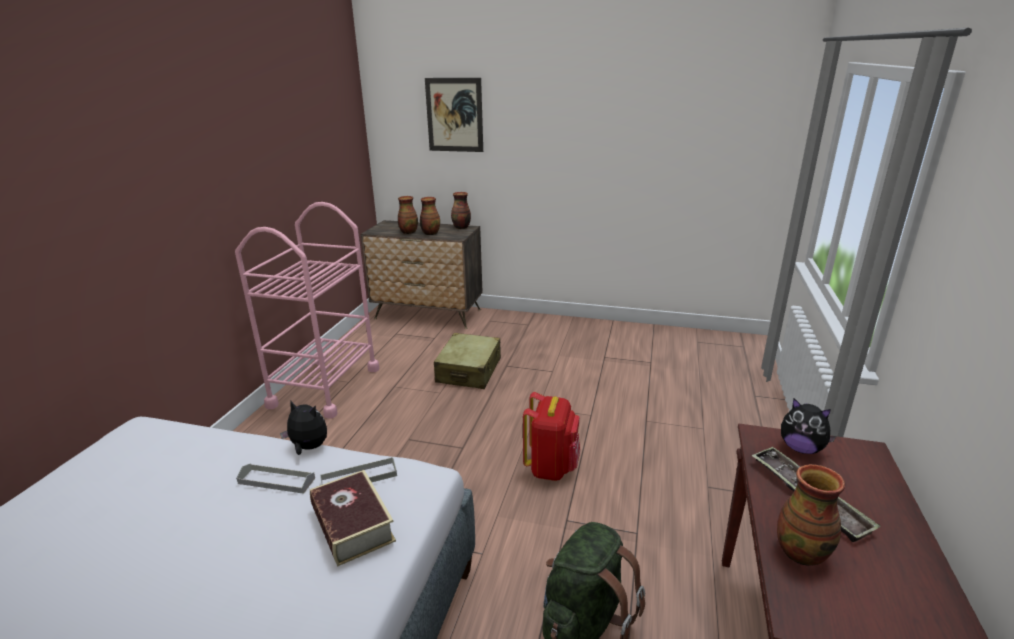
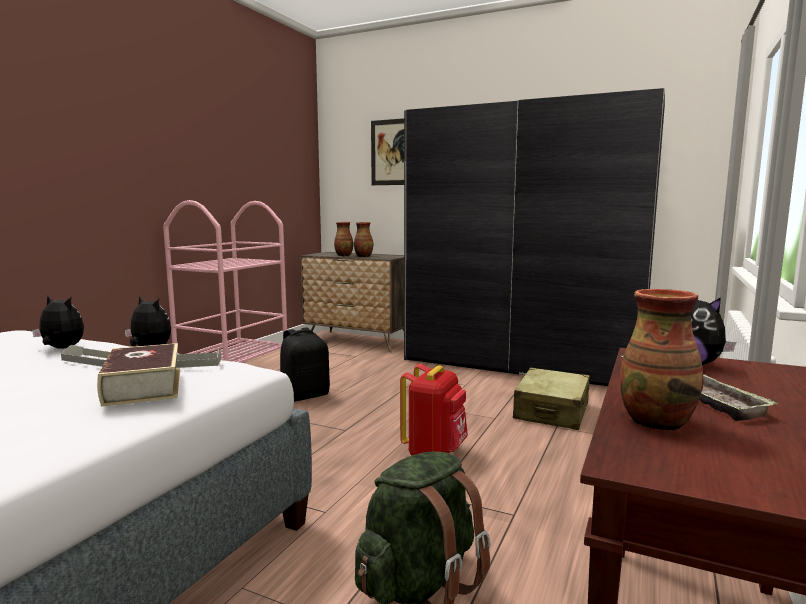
camera: 10 degrees right, 15 degrees down
(217, 457) = (61, 349): none -> plush toy
(406, 404) = (305, 396): none -> black backpack
(461, 227) = (394, 255): vase -> none
(469, 371) = (379, 379): beige suitcase -> beige suitcase (552, 411)
(595, 336) = (521, 364): none -> grey wardrobe

